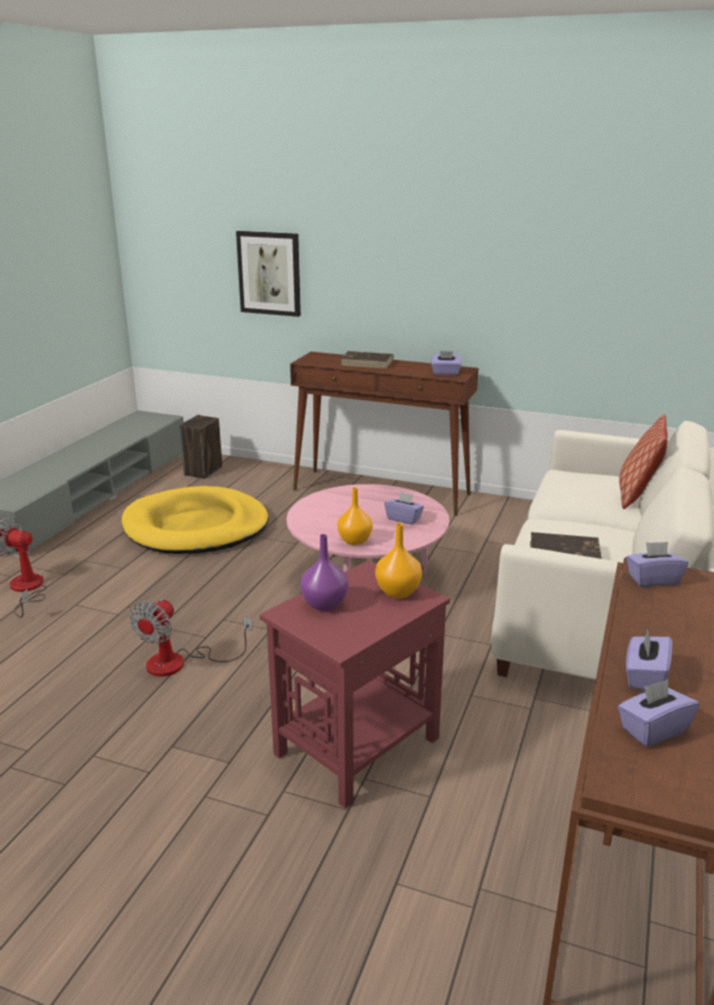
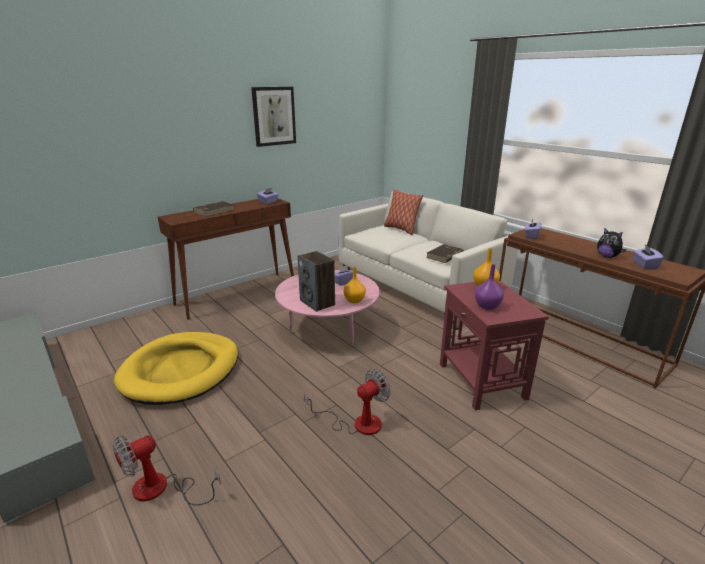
camera: 60 degrees left, 0 degrees up
(180, 662) = (357, 423): fan -> fan turned 90 degrees counterclockwise
(203, 471) = (95, 344): speaker -> speaker (317, 303)
(269, 273) = (102, 163): picture -> picture (274, 116)
(645, 677) = (607, 256): purple tissue box -> plush toy

